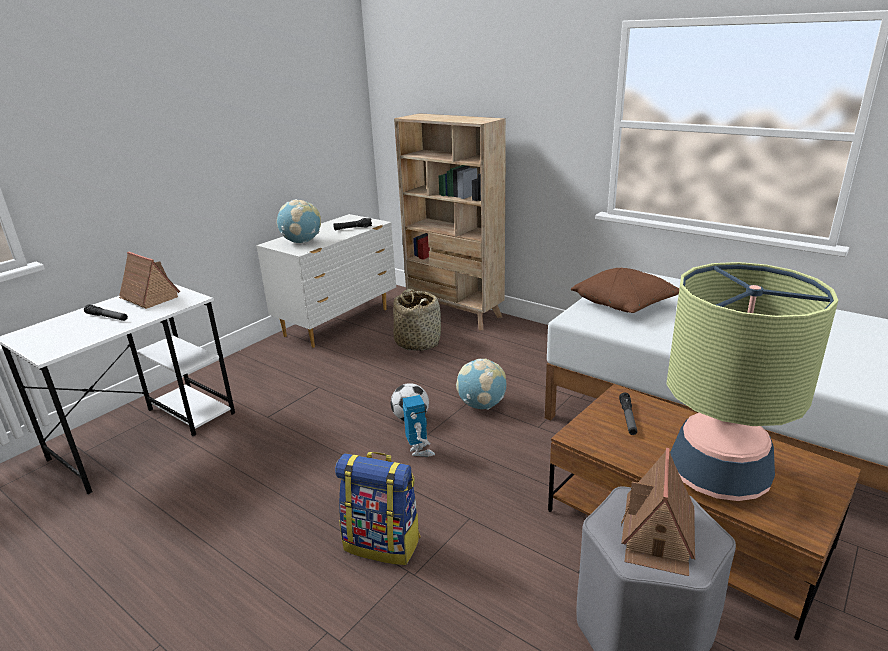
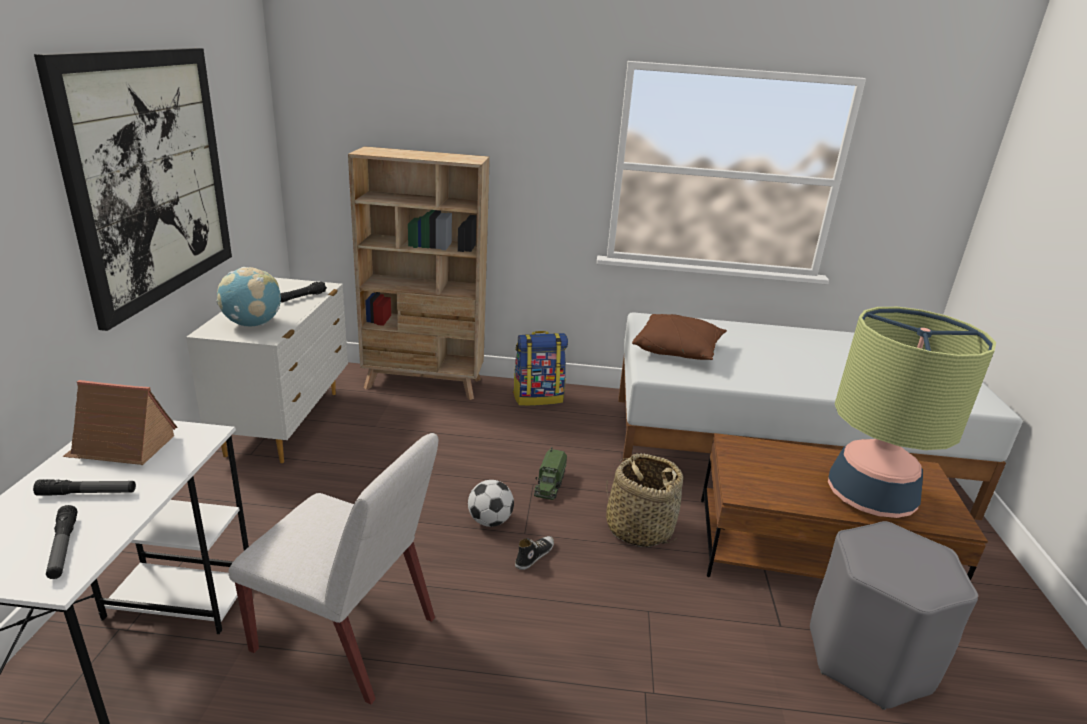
camera: 35 degrees left, 0 degrees up
(234, 133) = (150, 177): none -> picture
(254, 461) = (347, 635): none -> white chair
(383, 543) = (593, 673): backpack -> backpack (538, 397)
(418, 342) = (413, 427): basket -> basket (639, 528)
(420, 451) = (534, 555): toy robot -> shoe
(481, 405) = (549, 485): globe -> toy truck
(628, 418) = (759, 464): flashlight -> flashlight (63, 548)
(657, 535) = (910, 565): toy house -> none

